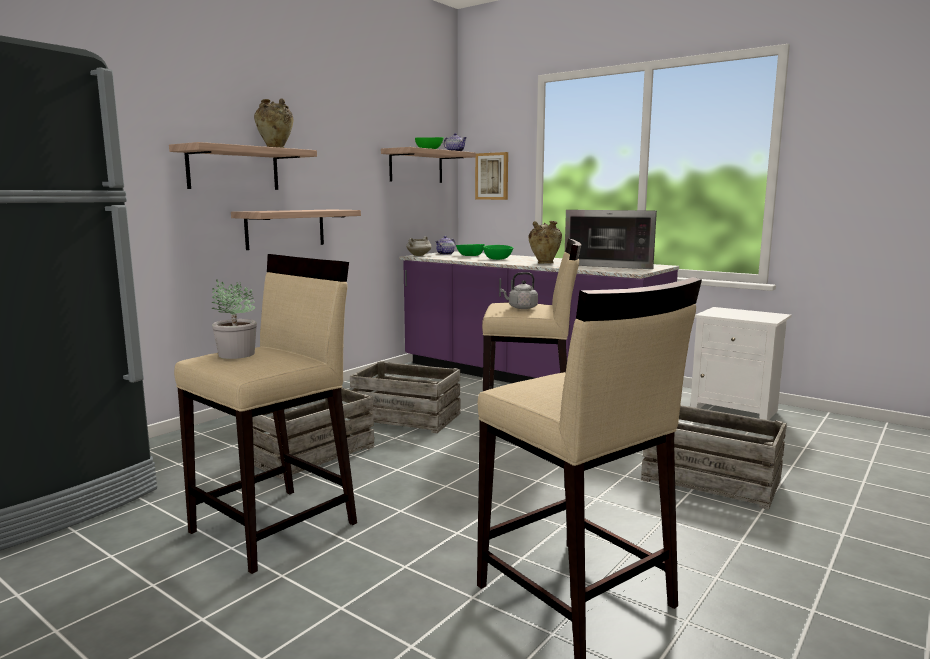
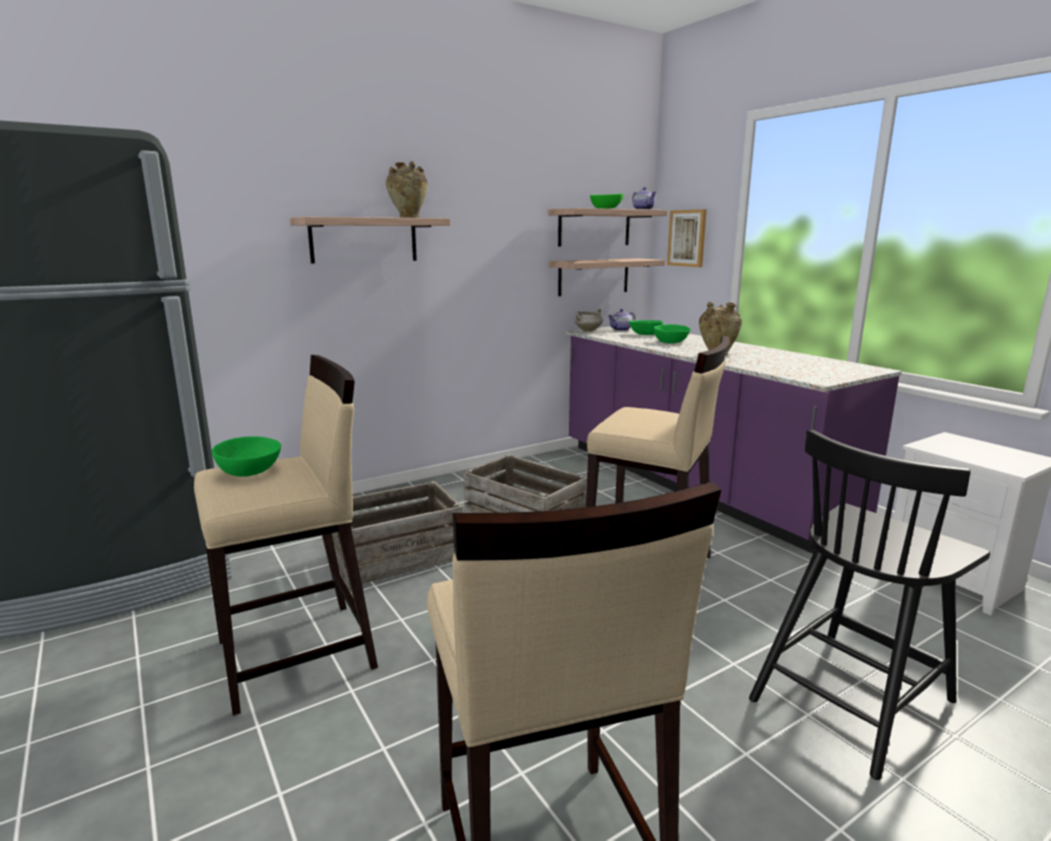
camera: 20 degrees right, 5 degrees up
(235, 354) = (248, 471): potted plant -> green bowl
(285, 228) = (425, 302): shelf -> shelf (593, 276)
(521, 308) = (642, 422): grey kettle -> none
(613, 264) = (807, 363): microwave -> none
(710, 480) = (852, 698): crate -> black chair

